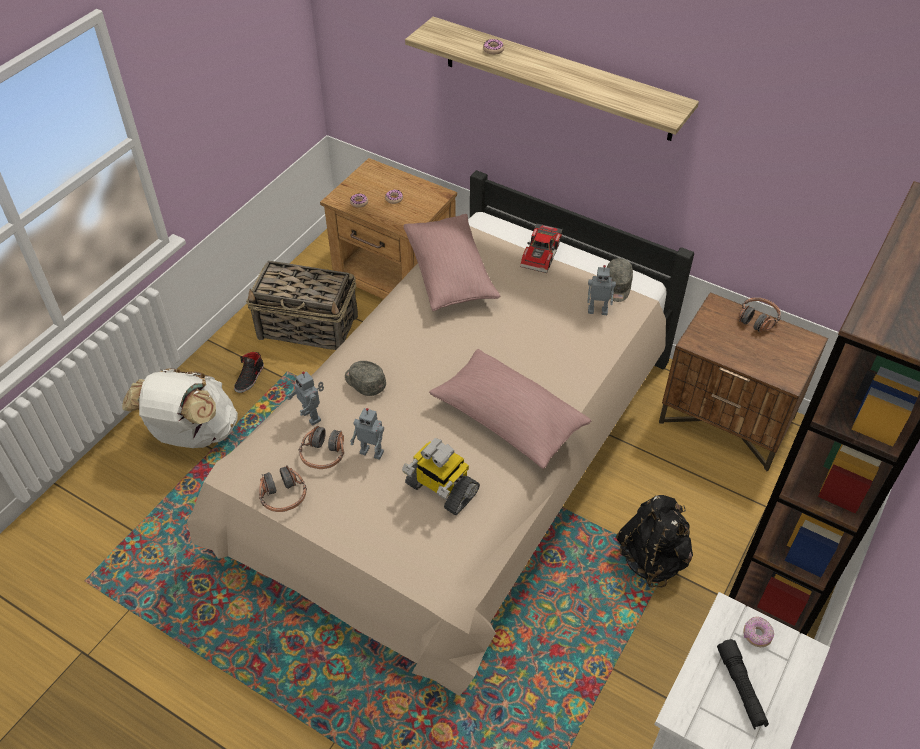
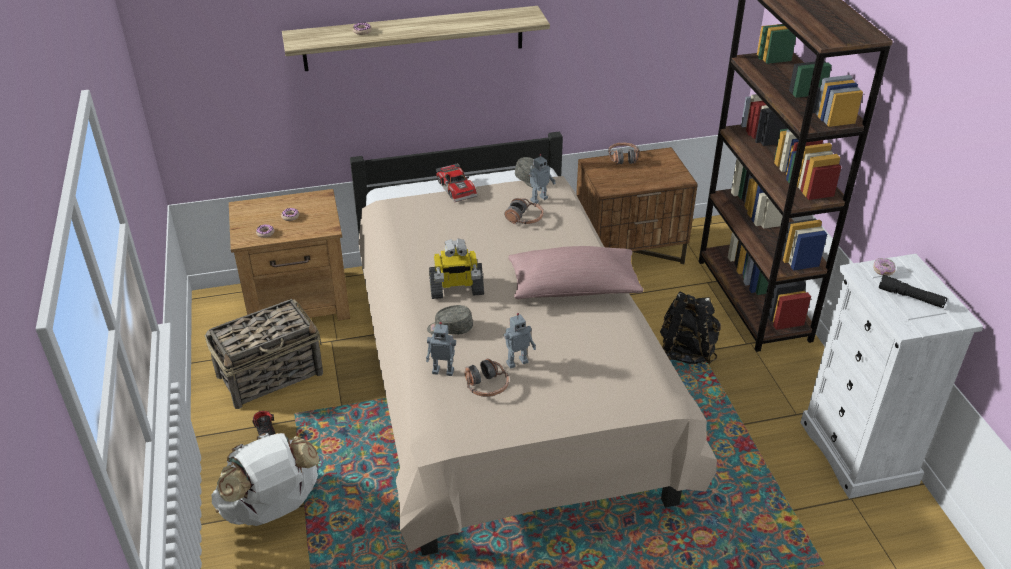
camera: 45 degrees left, 10 degrees down
(283, 496) = (496, 428): headphones -> headphones (524, 219)
(440, 489) = (590, 351): toy robot -> toy robot (456, 289)
(450, 274) = (412, 233): pink pillow -> none

